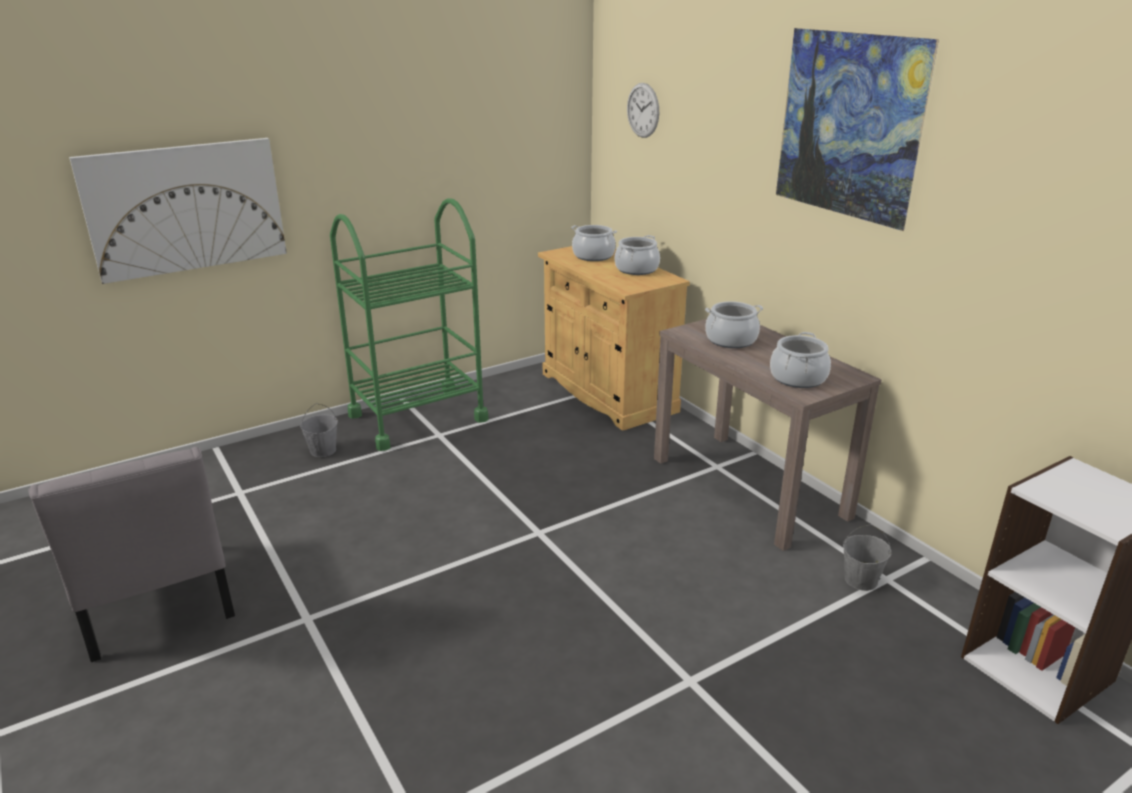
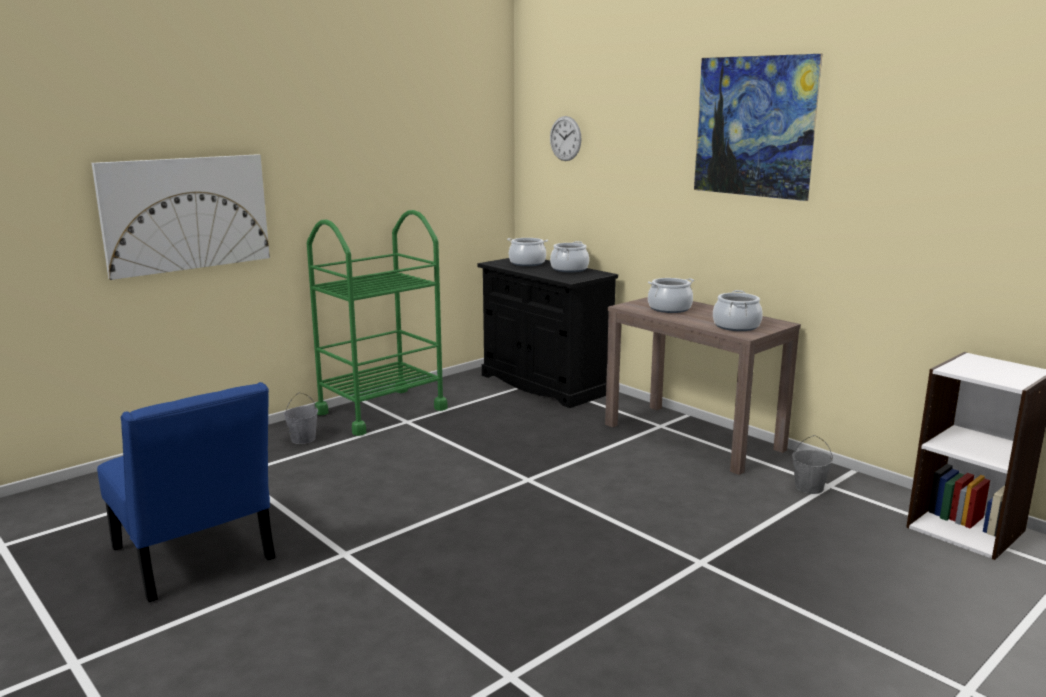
camera: 10 degrees left, 10 degrees down
(157, 606) = (195, 558): grey chair -> blue chair
(607, 392) = (545, 384): beige cabinet -> black cabinet

